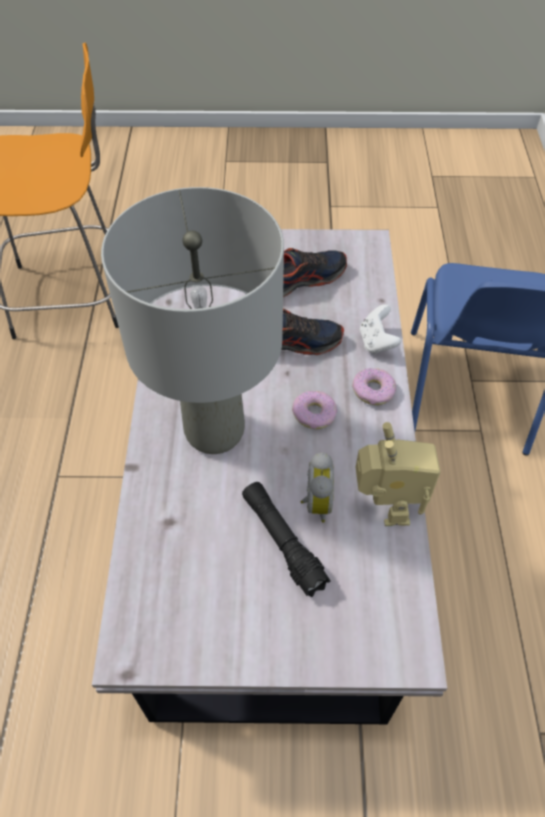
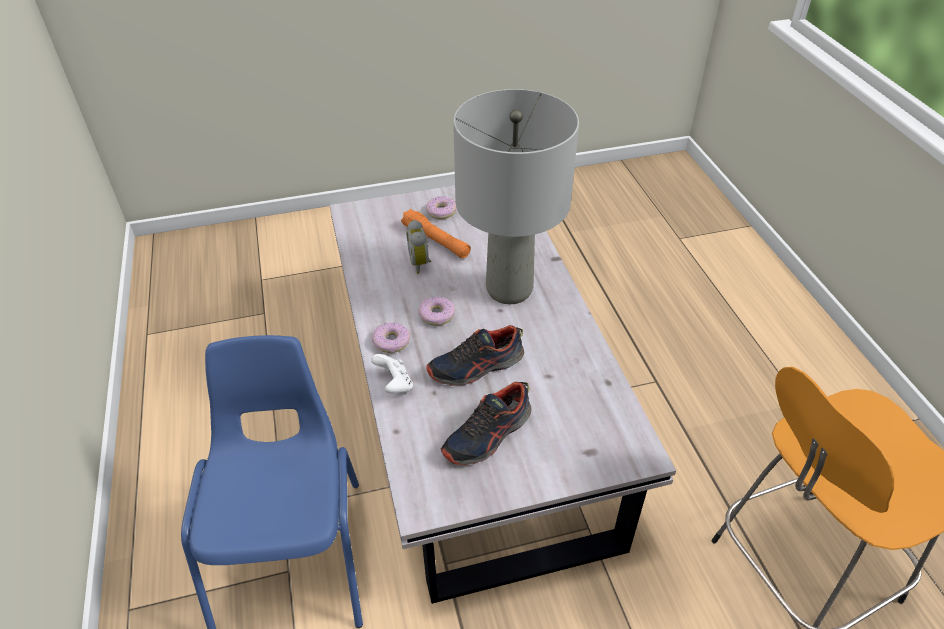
camera: 165 degrees right, 10 degrees down
(257, 611) = (441, 212): none -> donut
(283, 542) = (436, 241): black flashlight -> orange flashlight
(386, 507) = (371, 270): toy robot -> none

